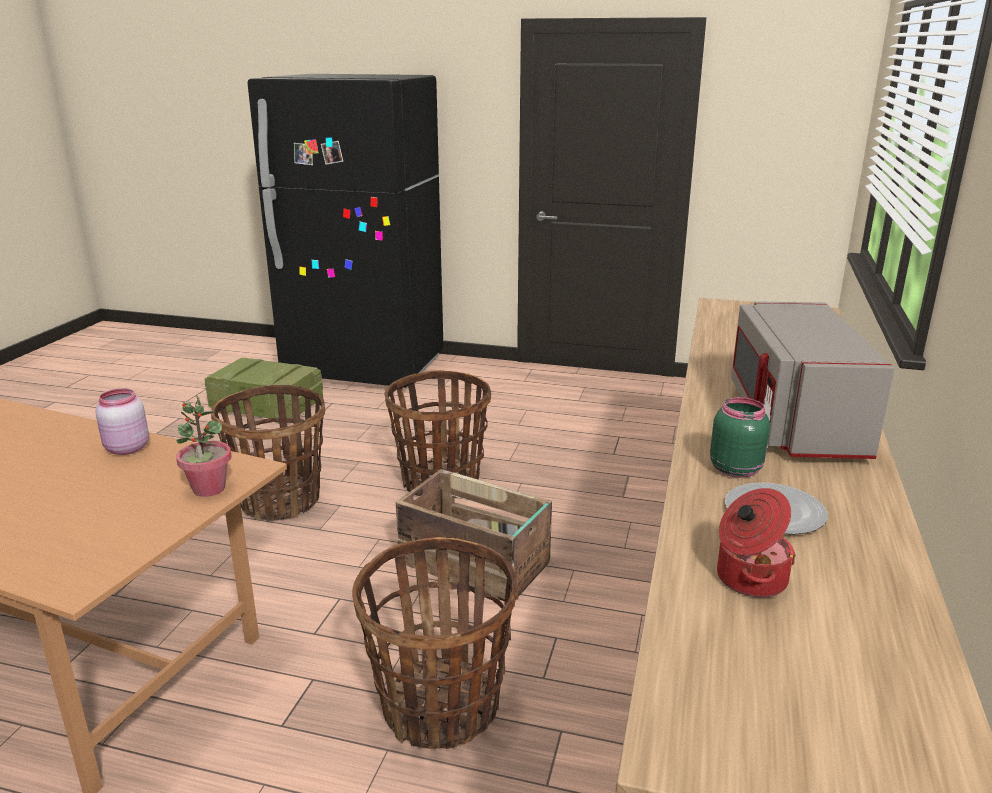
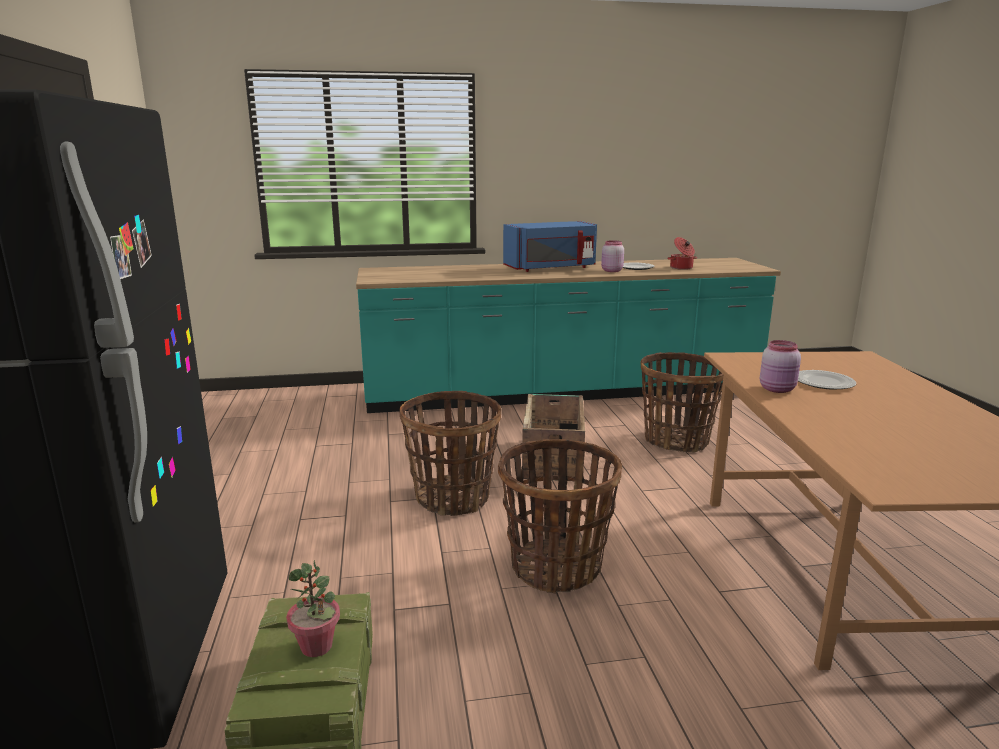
camera: 115 degrees left, 5 degrees down
(87, 484) = (824, 382): none -> plate
(209, 489) = (760, 358): potted plant -> potted plant (317, 646)
(735, 469) = (611, 271): green jar -> pink jar
(792, 420) = (551, 268): grey microwave -> blue microwave

